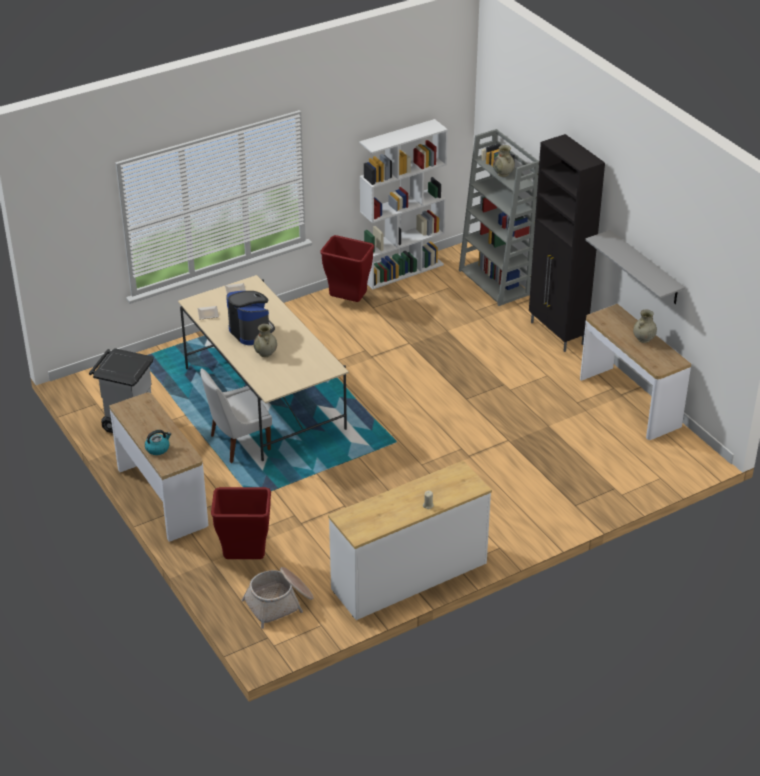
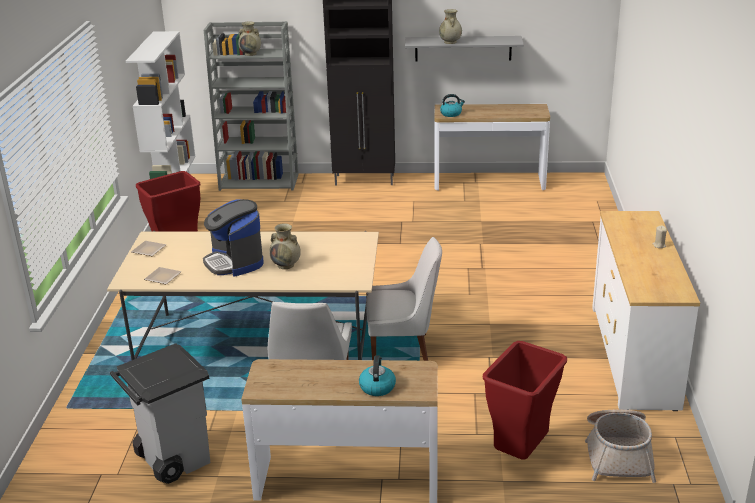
camera: 55 degrees left, 10 degrees down
(251, 331) = (234, 262): coffee machine -> coffee machine turned 120 degrees counterclockwise
(316, 463) = (403, 351): none -> white chair
(604, 320) = (451, 114): none -> kettle
(643, 339) = (495, 109): beige vase -> beige vase (450, 42)

